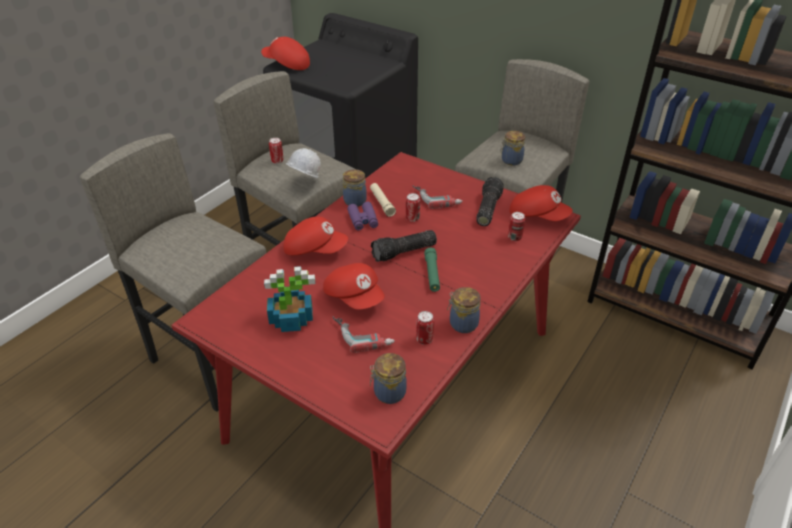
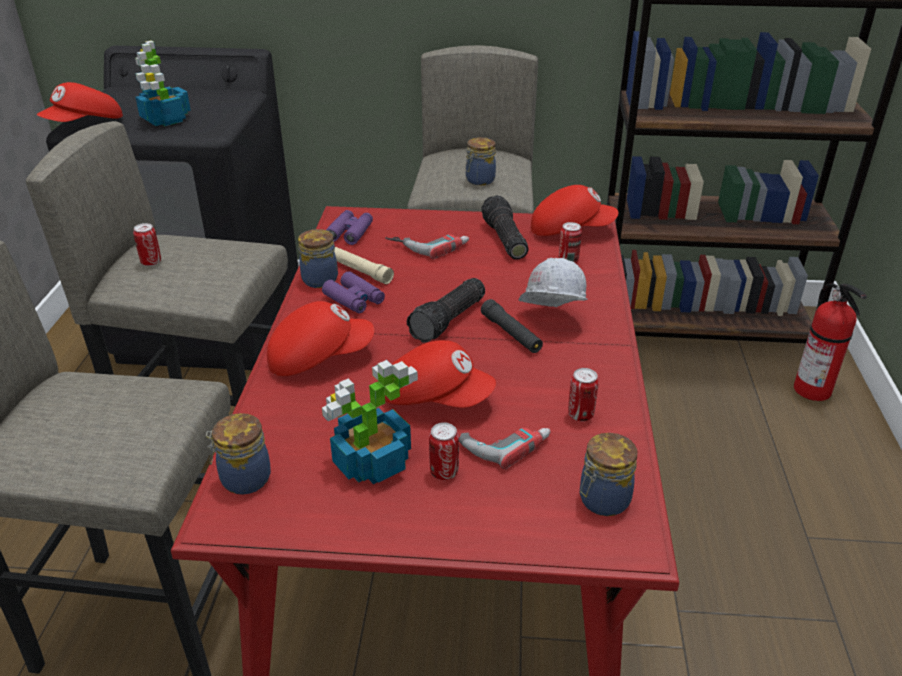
camera: 30 degrees left, 5 degrees down
(286, 65) = (85, 125): red cap -> red cap turned 45 degrees counterclockwise
(304, 184) = (222, 279): white hard hat -> white hard hat (550, 320)
(331, 71) = (166, 120): none -> potted plant
(397, 175) = (350, 233): none -> purple binoculars
(412, 218) = (420, 277): can -> can (444, 472)
(432, 274) = (511, 333): green flashlight -> black flashlight
(462, 324) = (607, 378): jar -> jar (243, 479)
(728, 396) = (813, 390): none -> fire extinguisher

